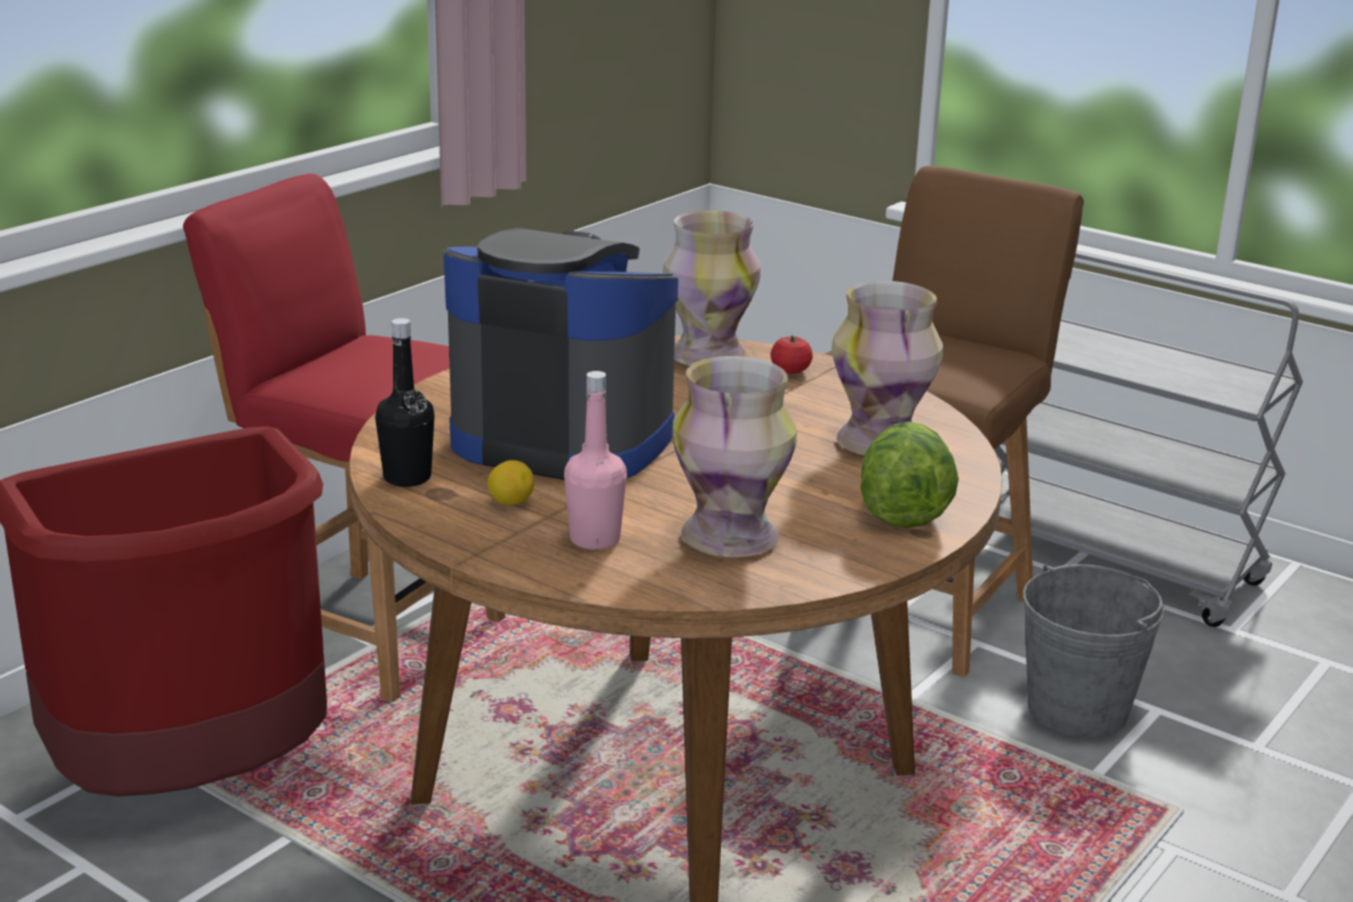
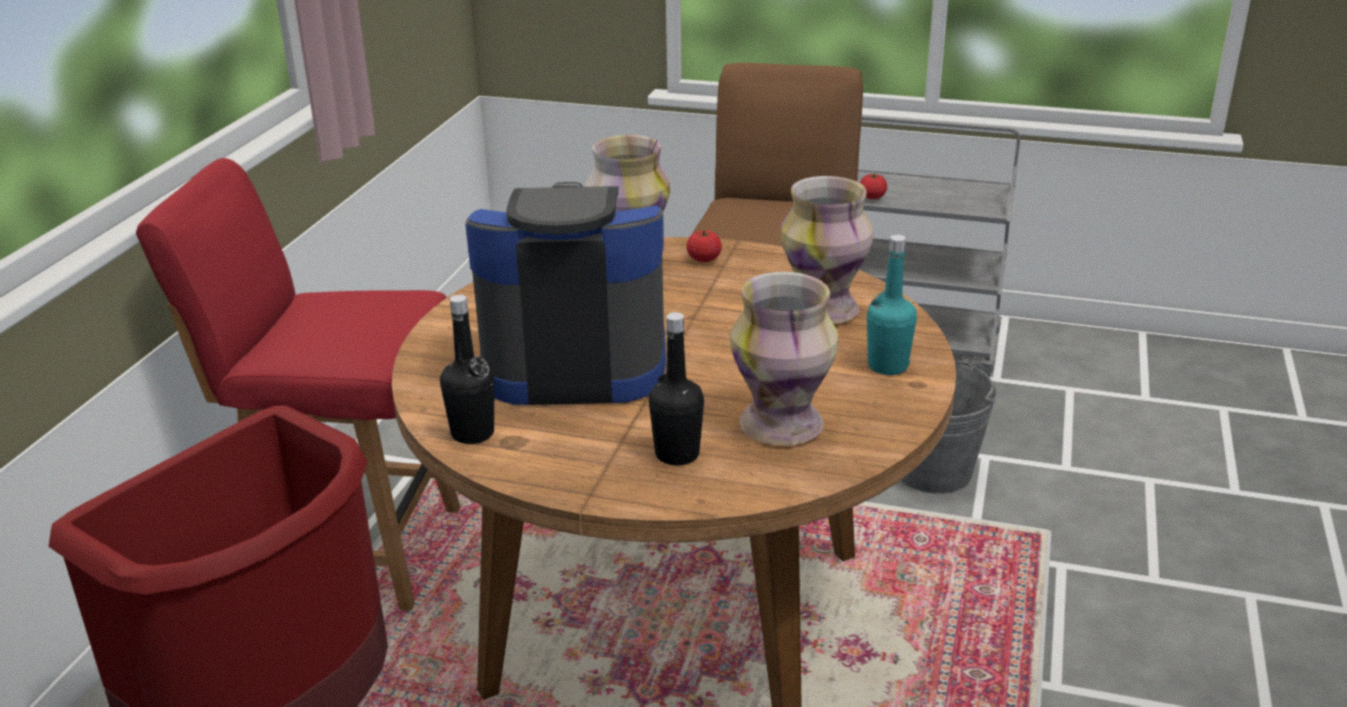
camera: 20 degrees left, 5 degrees up
(511, 502) = (580, 436): lemon -> none
(595, 539) = (677, 454): pink bottle -> black bottle
(903, 509) = (887, 366): lettuce -> turquoise bottle
(1101, 362) = (872, 197): none -> tomato

